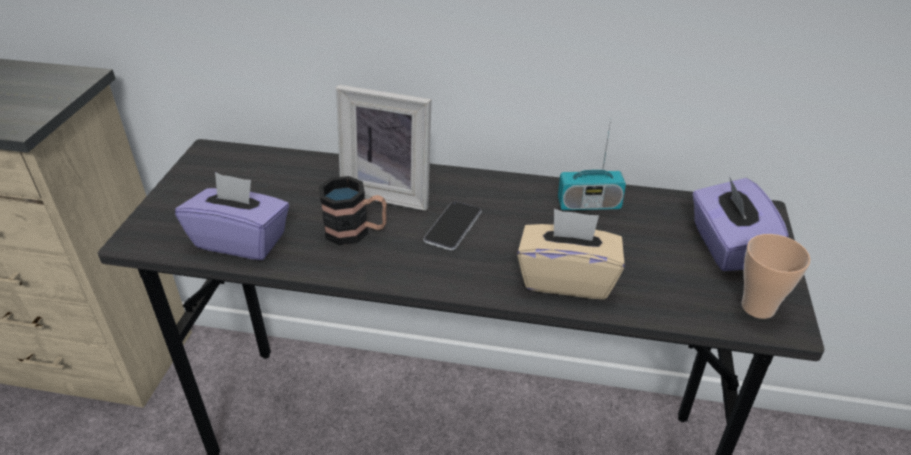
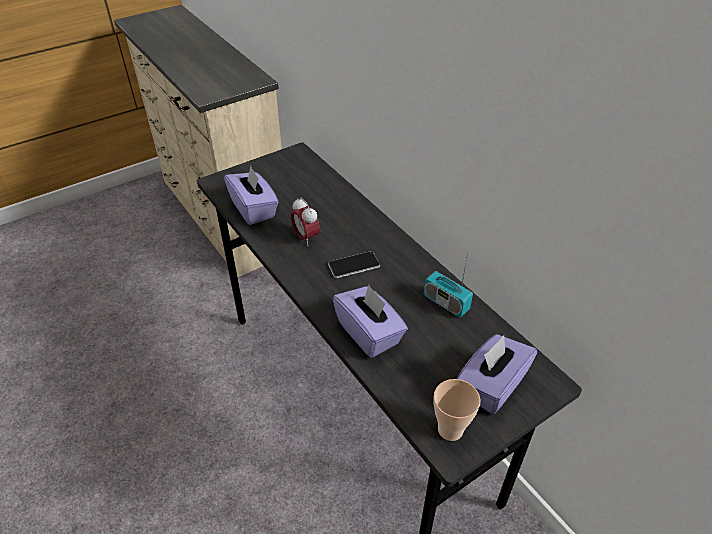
camera: 45 degrees right, 5 degrees up
(356, 231) = (306, 237): mug -> alarm clock
(390, 191) = (350, 226): picture frame -> none
(567, 278) = (369, 333): beige tissue box -> purple tissue box

